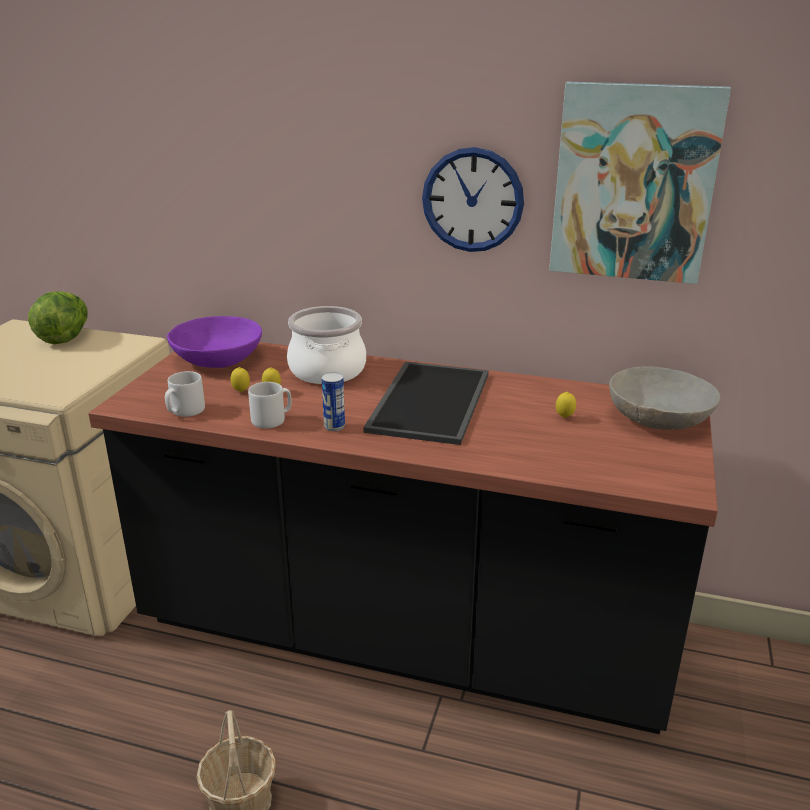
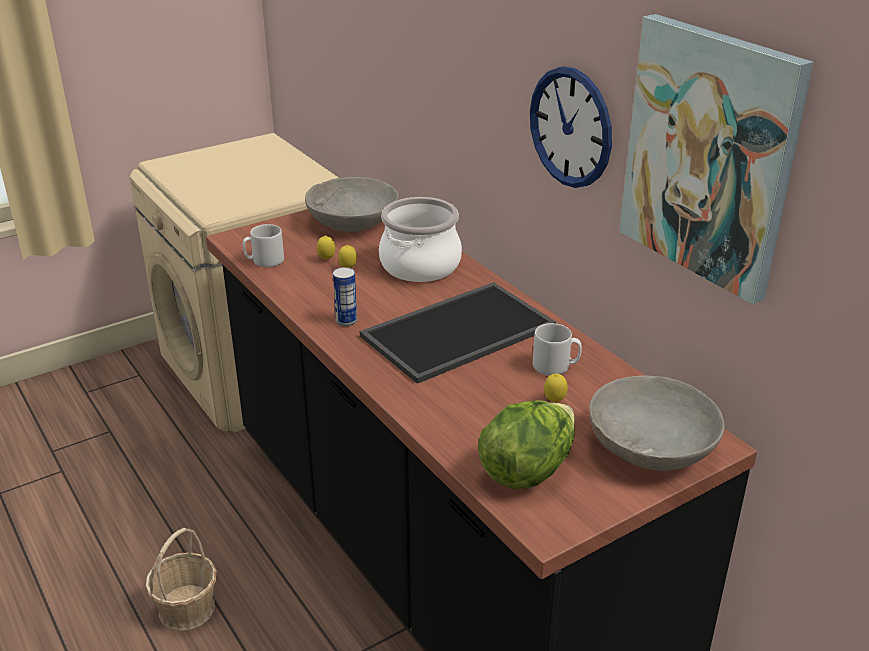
camera: 40 degrees right, 5 degrees up
(65, 337) = (284, 162): lettuce -> lettuce (527, 470)
(218, 360) = (352, 222): purple bowl -> grey bowl
(272, 420) = (311, 295): grey mug -> grey mug (556, 366)

